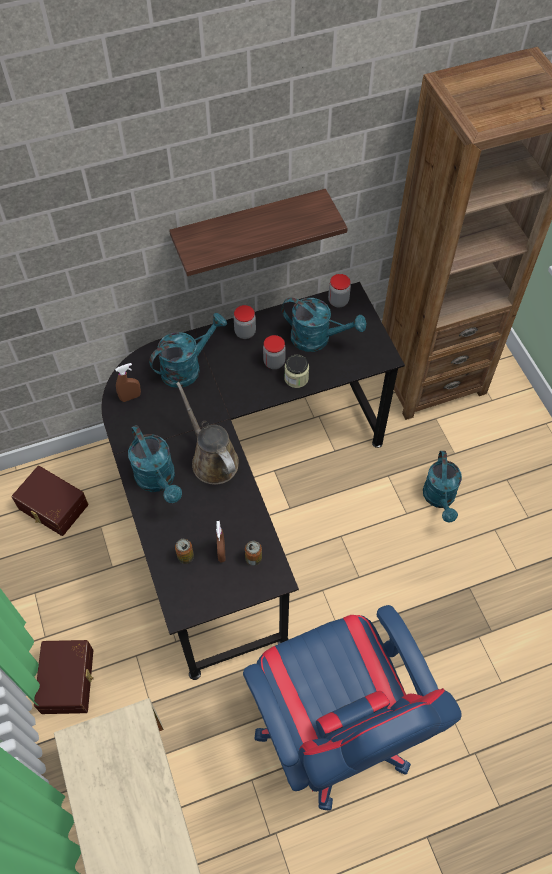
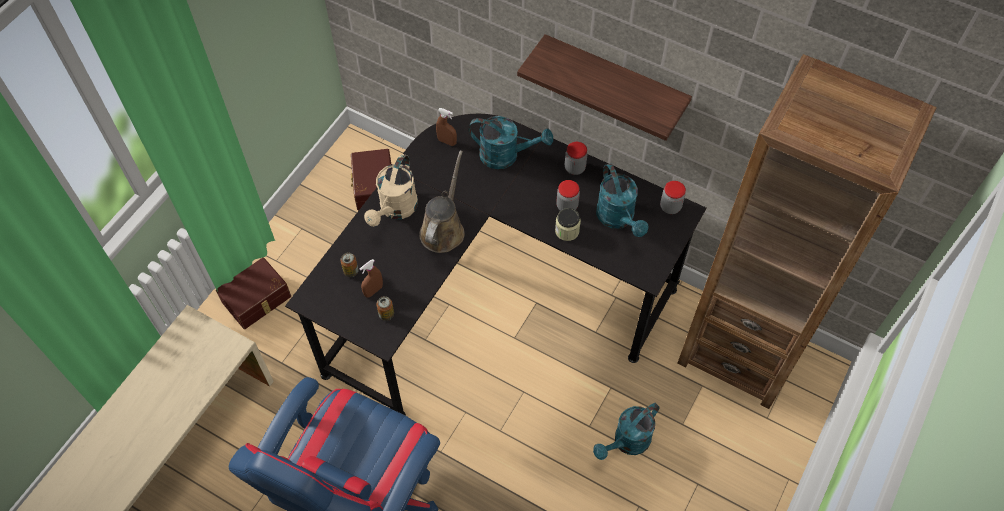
camera: 50 degrees right, 0 degrees up
(158, 480) = (396, 210): turquoise watering can -> beige watering can

